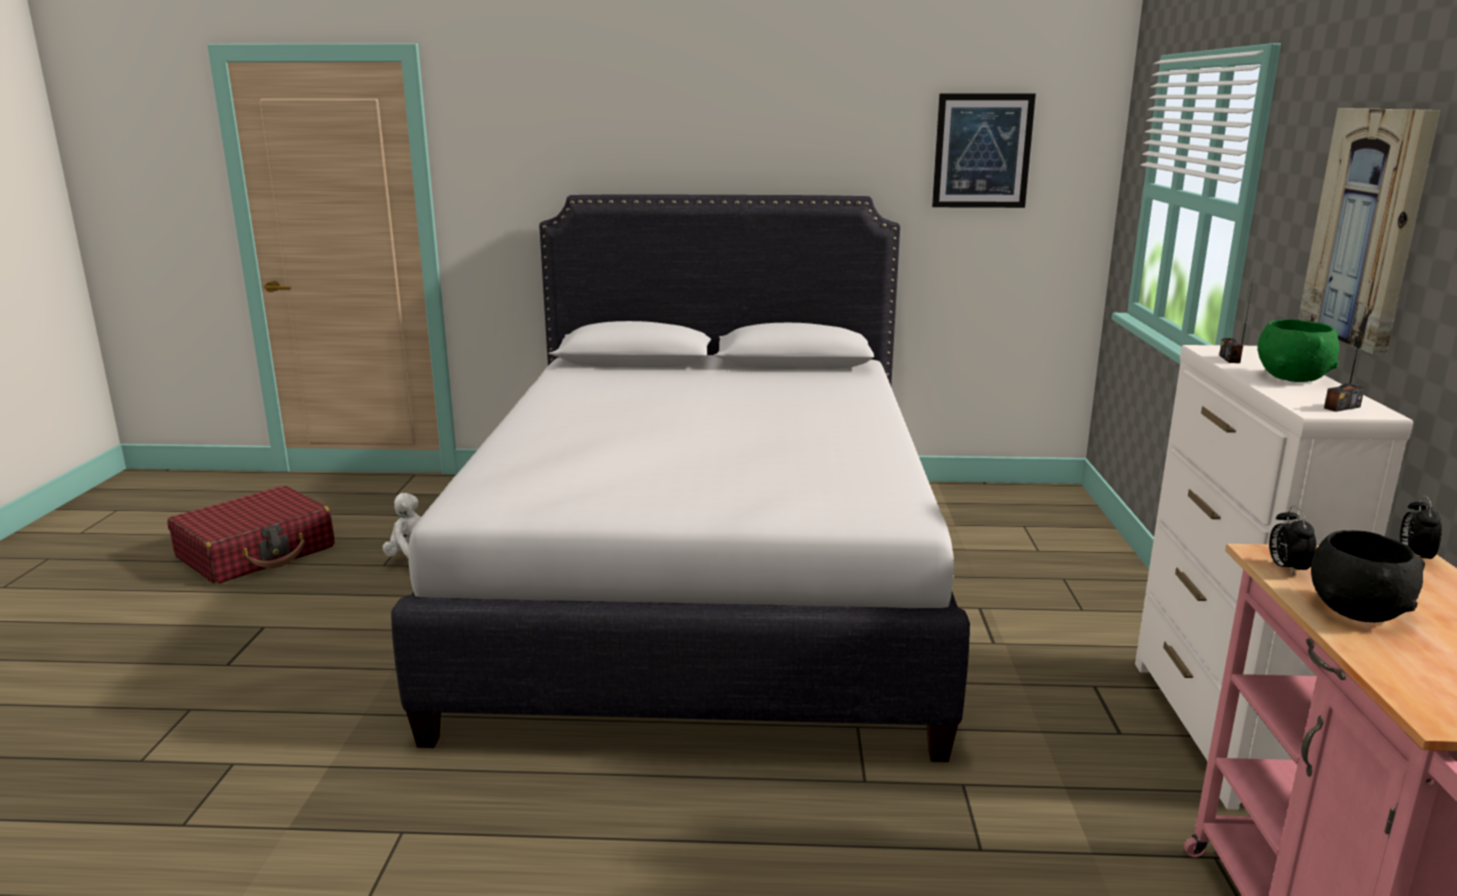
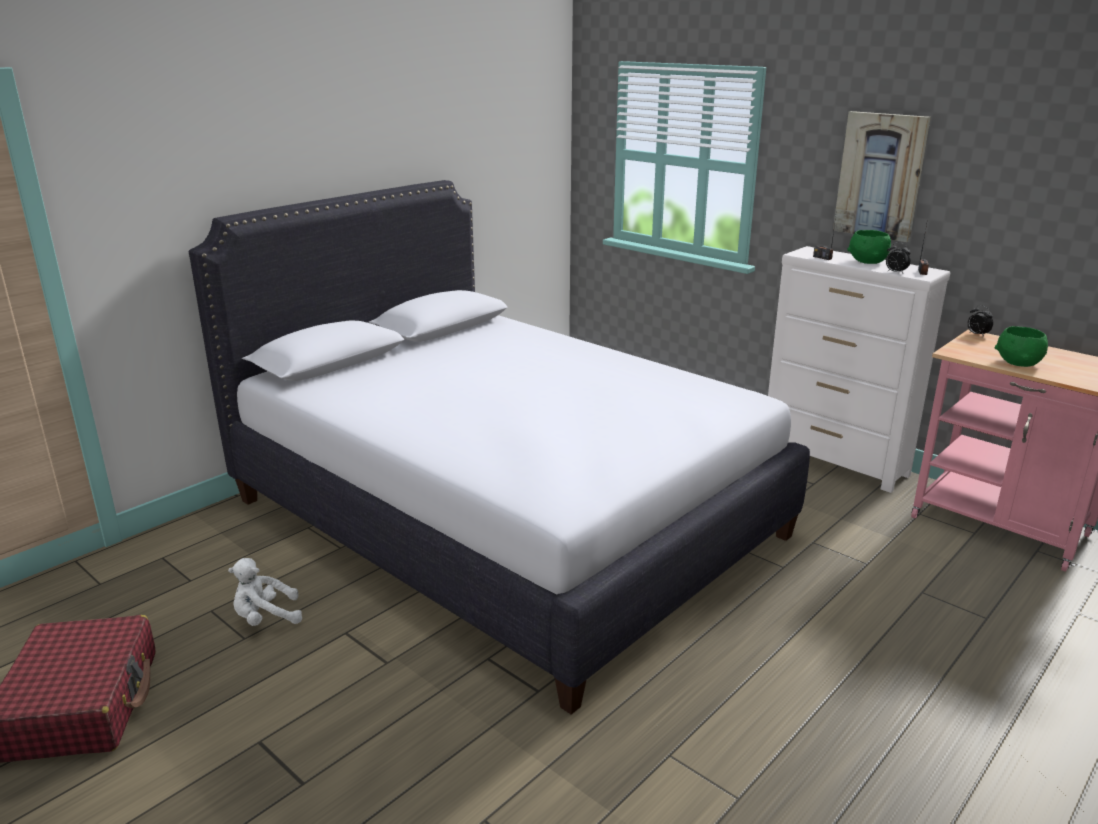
camera: 50 degrees left, 5 degrees up
(982, 151) = (502, 134): picture -> none
(1286, 569) = (969, 355): alarm clock -> alarm clock (895, 272)
(1358, 610) = (1018, 362): black bowl -> green bowl

